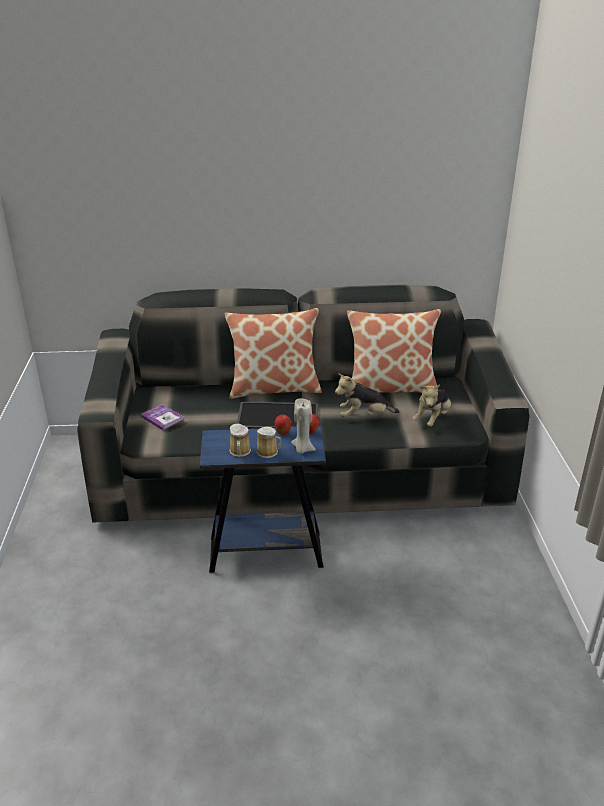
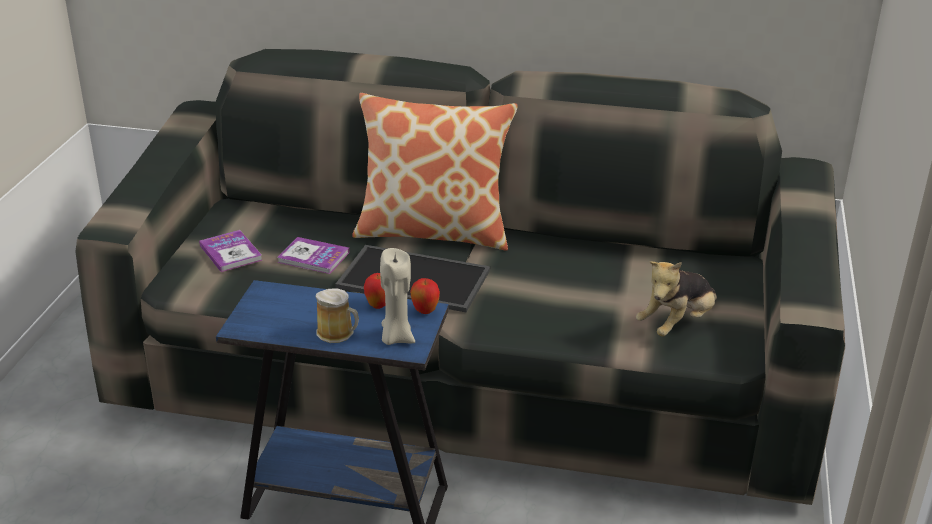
camera: 15 degrees right, 0 degrees up
(212, 413) = (313, 257): none -> book
(240, 452) = (291, 325): mug -> none
(364, 416) = (560, 300): plush toy -> none
(391, 387) = (631, 259): pillow -> none

